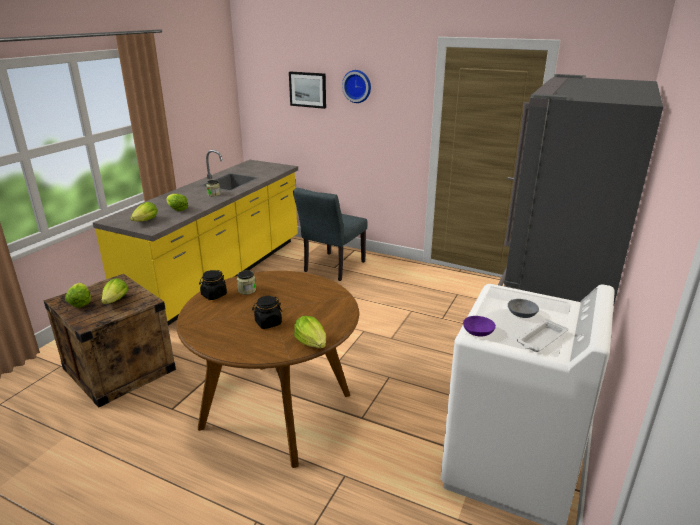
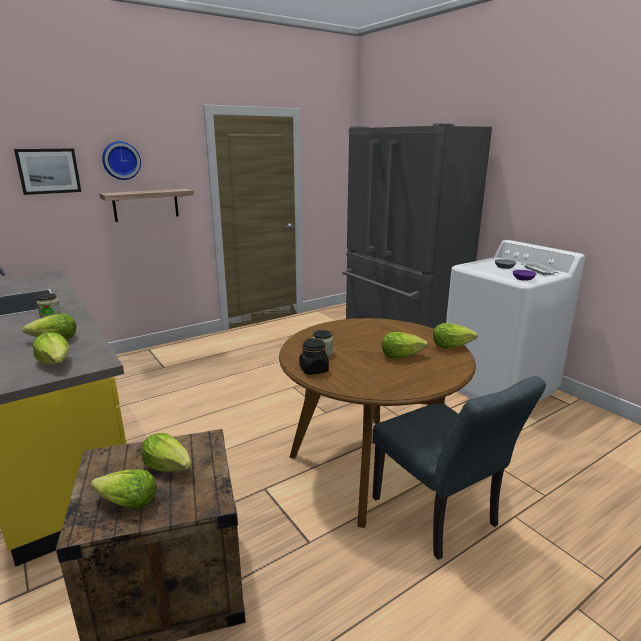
camera: 60 degrees left, 5 degrees down
(268, 323) = (401, 355): black jar -> lettuce
(331, 268) = (163, 369): grey chair -> grey chair (440, 517)
(371, 127) = (146, 204): none -> shelf

